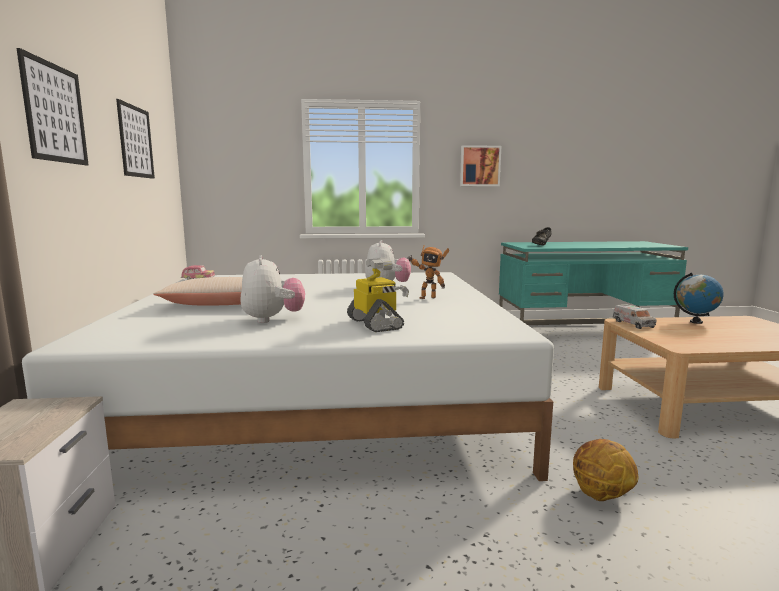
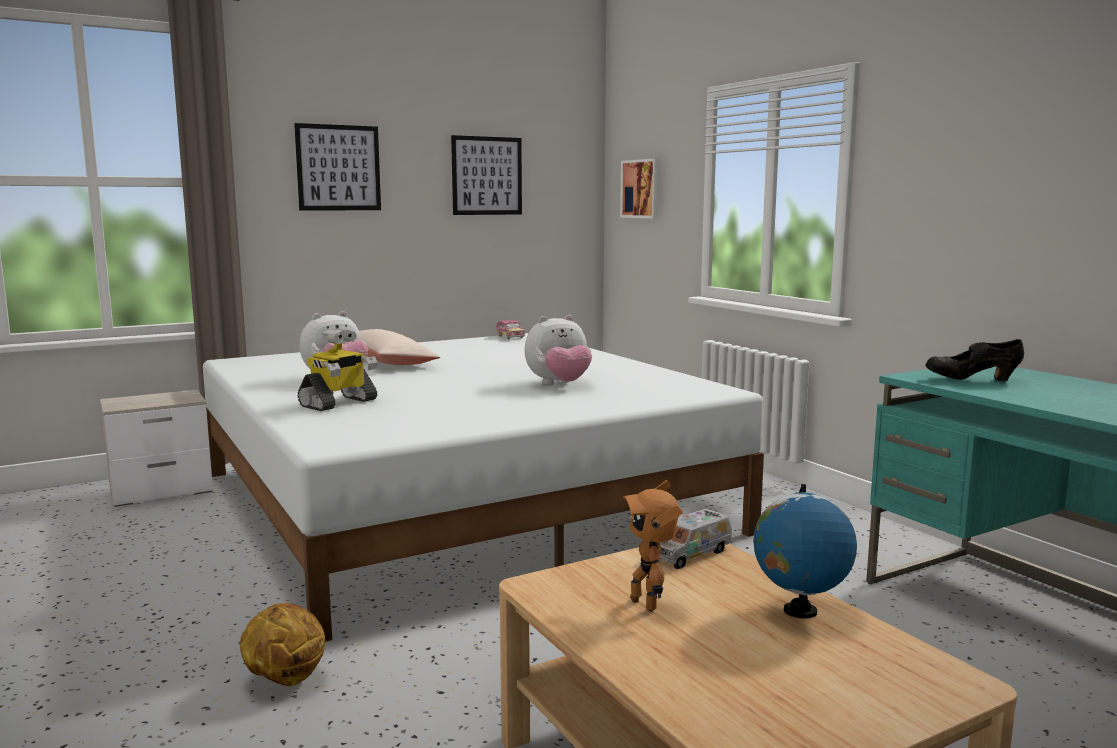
camera: 65 degrees right, 0 degrees up
(427, 297) = (505, 403): toy robot -> toy robot (647, 603)
(479, 166) = (955, 185): picture -> picture (642, 189)

